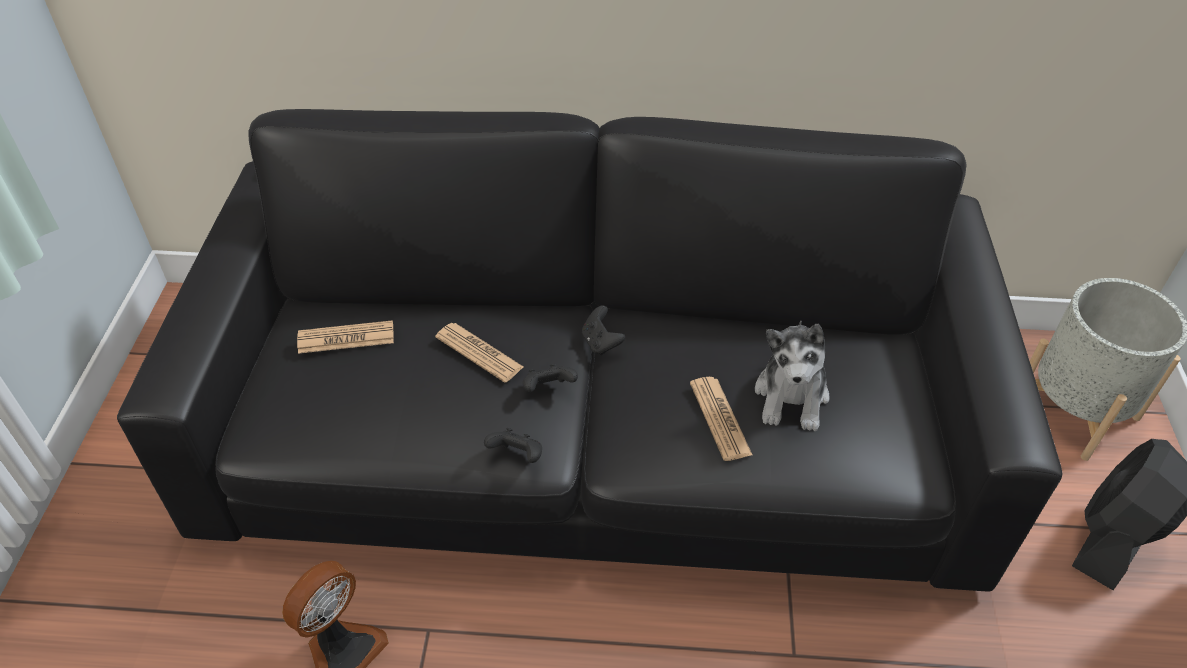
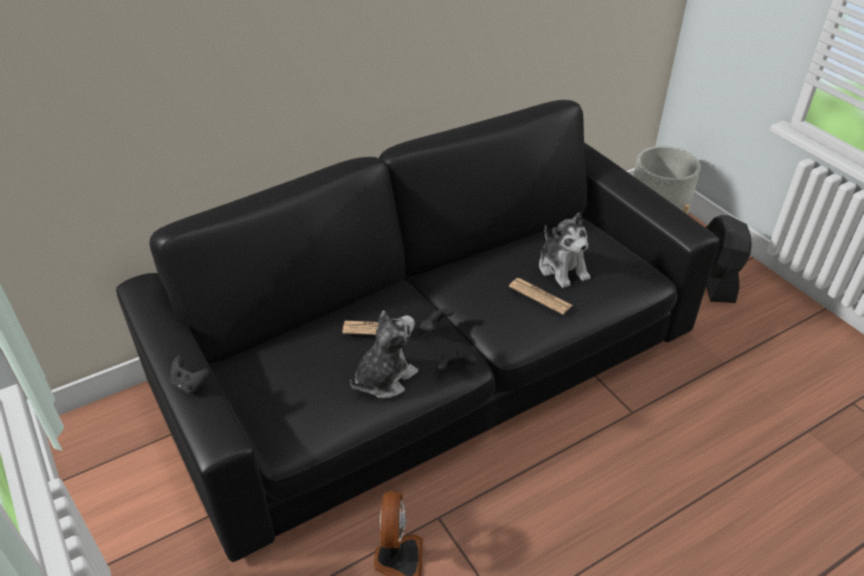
camera: 35 degrees left, 5 degrees down
(346, 338) = (284, 362): newspaper -> none
(426, 419) = (384, 378): none -> plush toy
(601, 343) = (434, 293): black game controller -> black game controller (190, 384)

